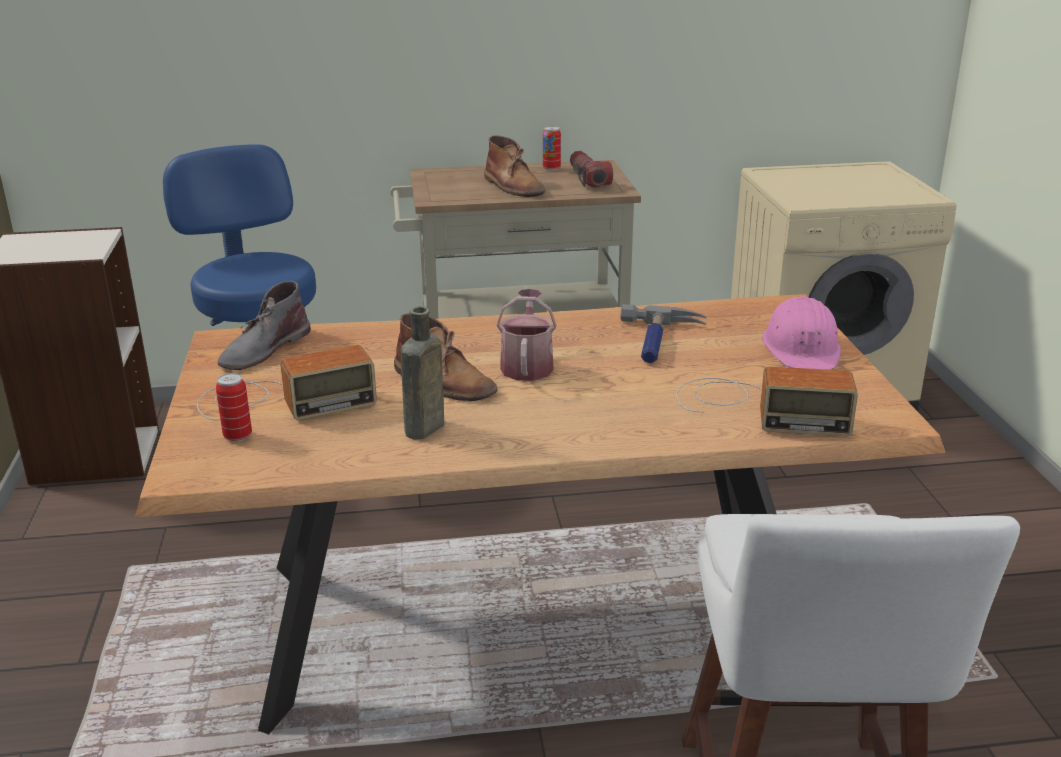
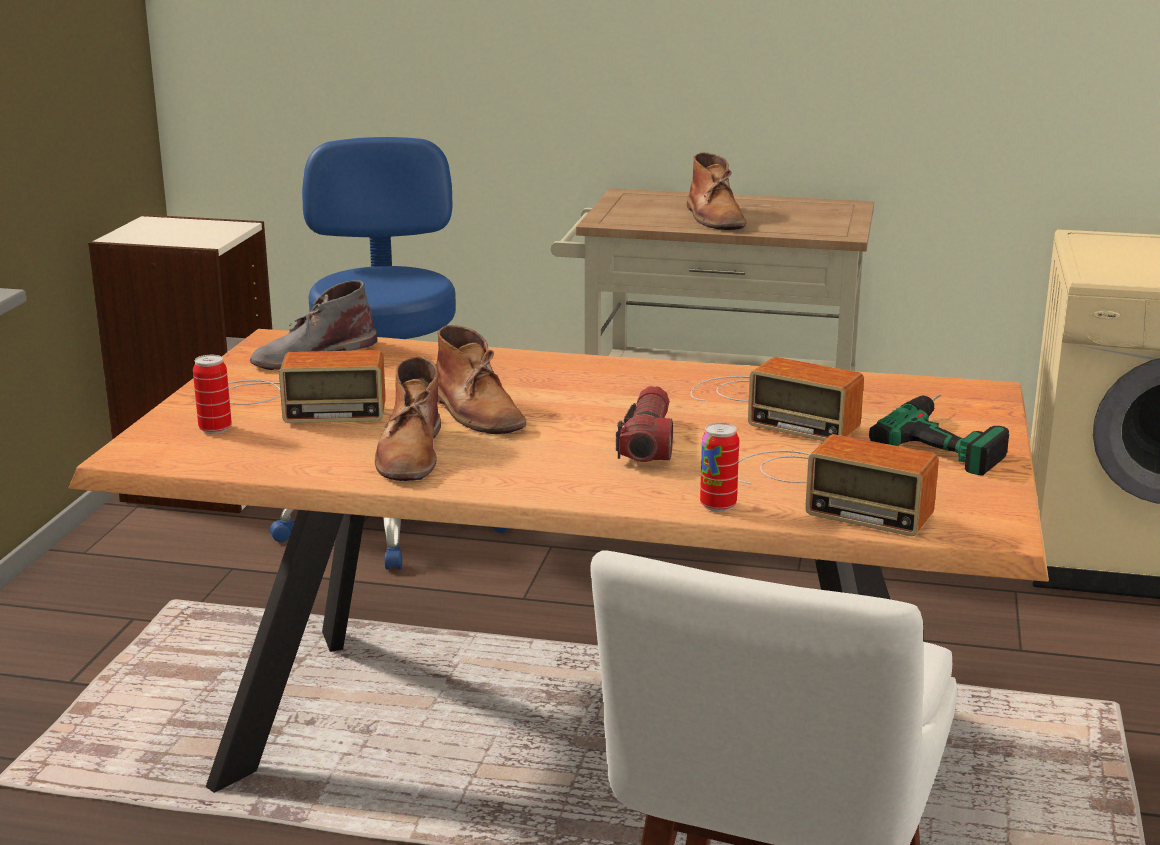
camera: 20 degrees right, 5 degrees down
(422, 430) = (410, 453): brown bottle -> brown boot
(527, 365) = (587, 408): watering can -> none
(551, 168) = (782, 203): can -> can (718, 505)
(588, 179) = (817, 218): flashlight -> flashlight (647, 442)
(659, 342) = (770, 407): hammer -> radio
(802, 348) = (951, 439): pink hard hat -> power drill

